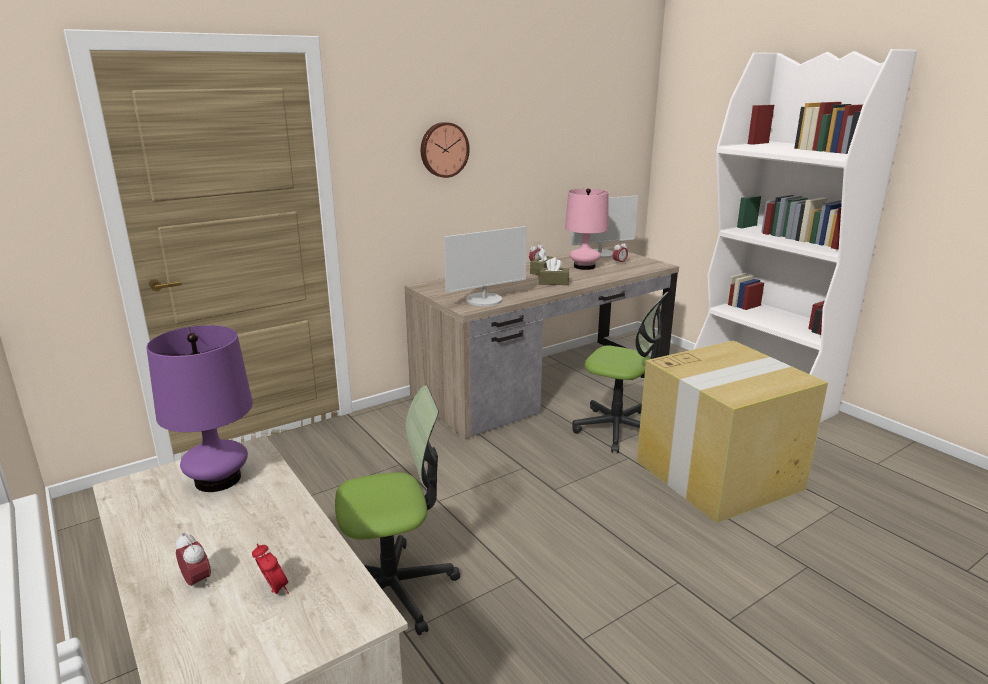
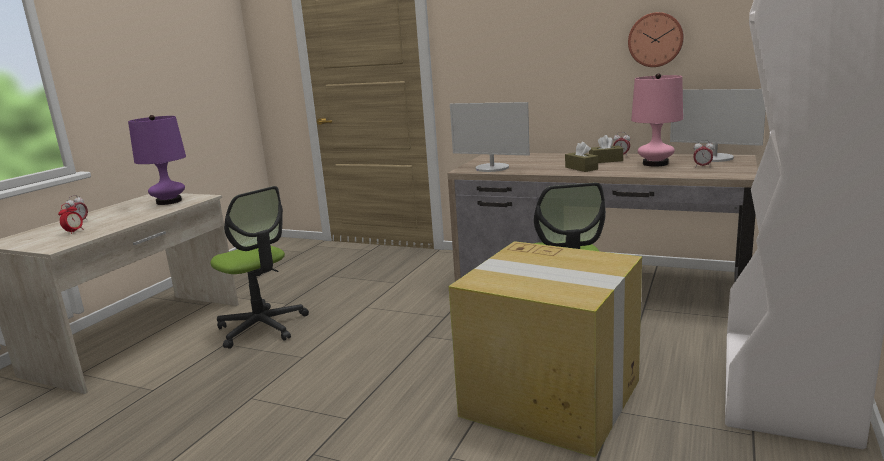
camera: 60 degrees right, 5 degrees down
(443, 149) = (526, 34): wall clock -> wall clock (655, 39)

